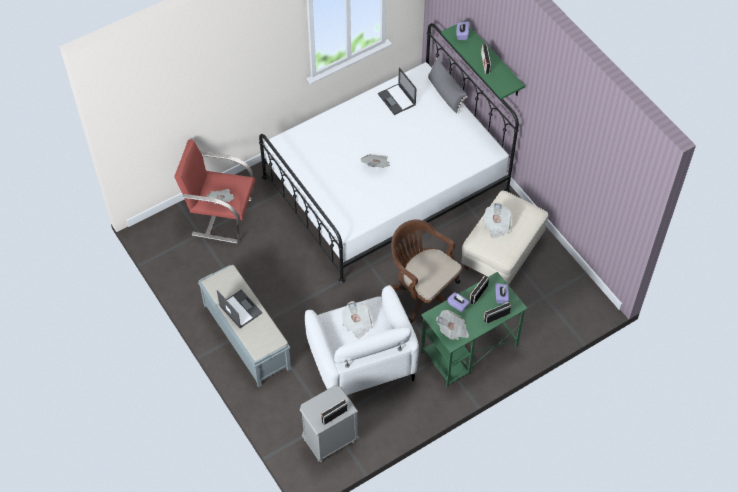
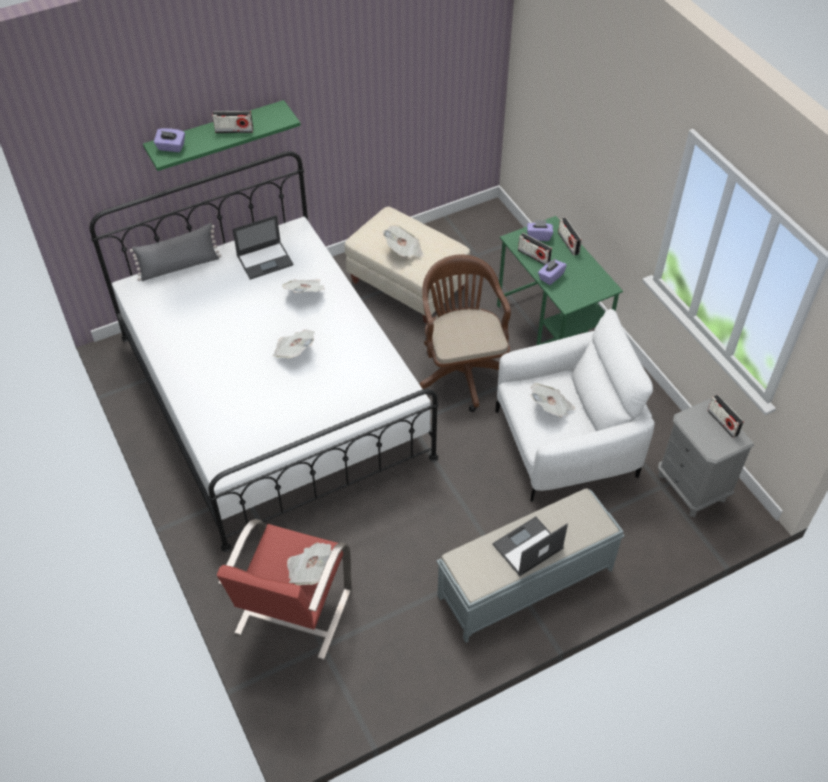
camera: 85 degrees left, 5 degrees down
(397, 99) = (175, 319): laptop -> laptop (265, 260)
(423, 293) = (462, 369): brown office chair -> brown office chair turned 120 degrees clockwise
(452, 330) = (590, 285): newspaper -> newspaper (306, 293)

